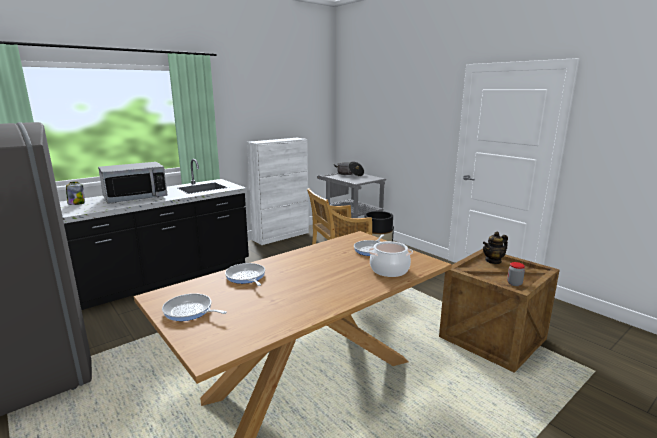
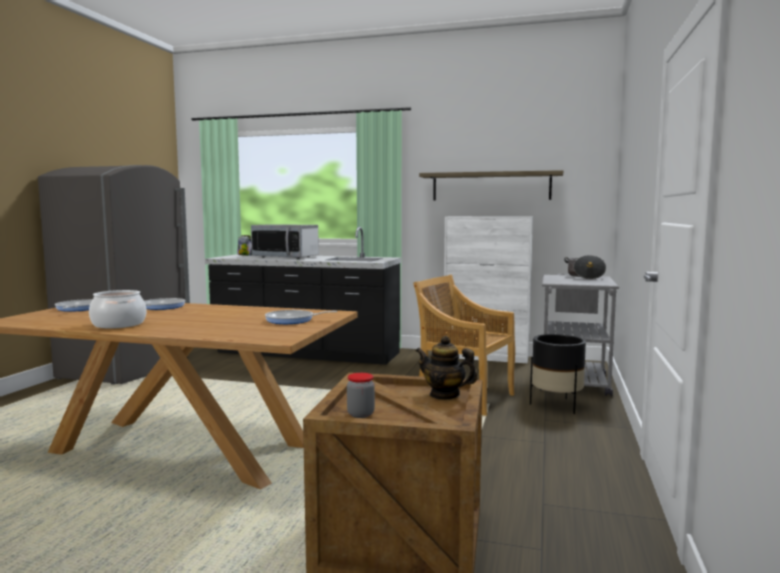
camera: 55 degrees right, 10 degrees down
(270, 117) = (491, 186): none -> shelf
(389, 270) = (231, 331): cooking pot -> cooking pot (119, 324)

